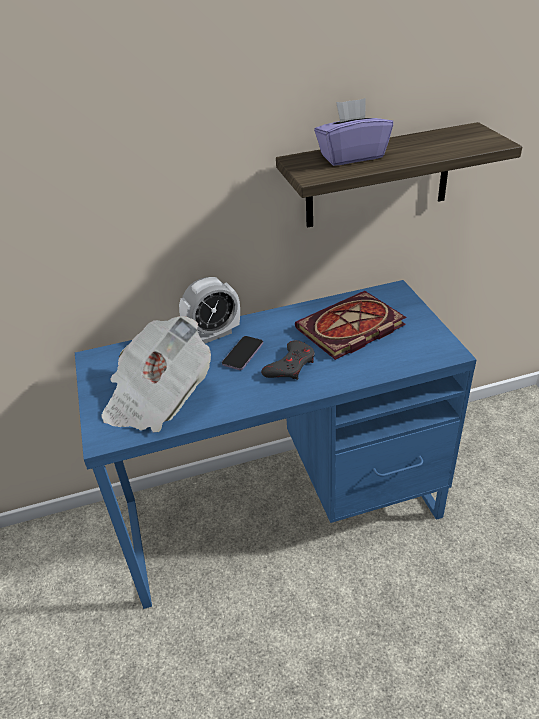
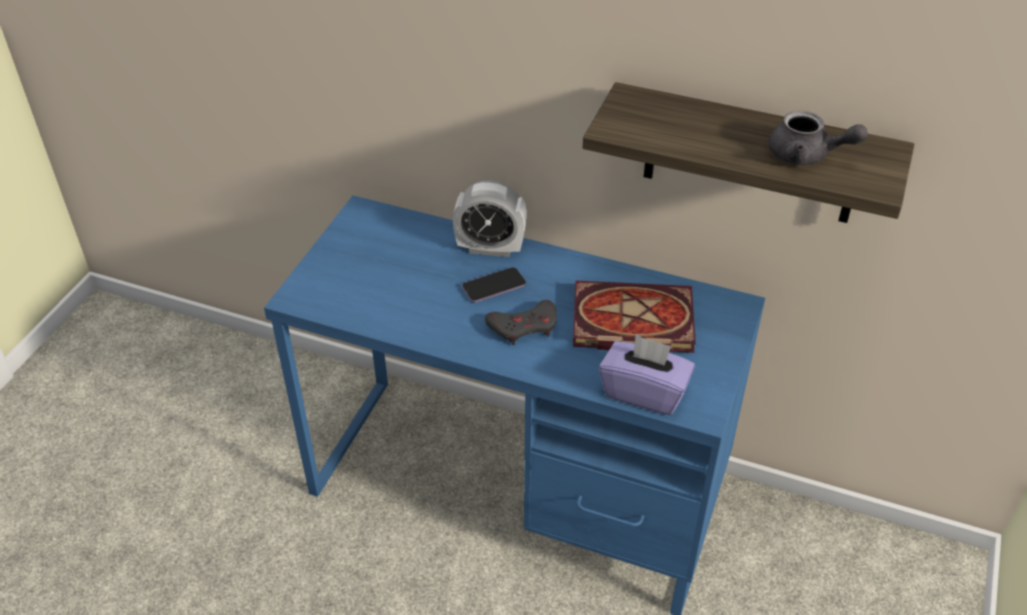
camera: 35 degrees right, 5 degrees up
(158, 398) = (374, 286): newspaper -> none
(351, 156) = (688, 122): purple tissue box -> purple tissue box (644, 392)
(440, 145) = (807, 156): none -> grey teapot

